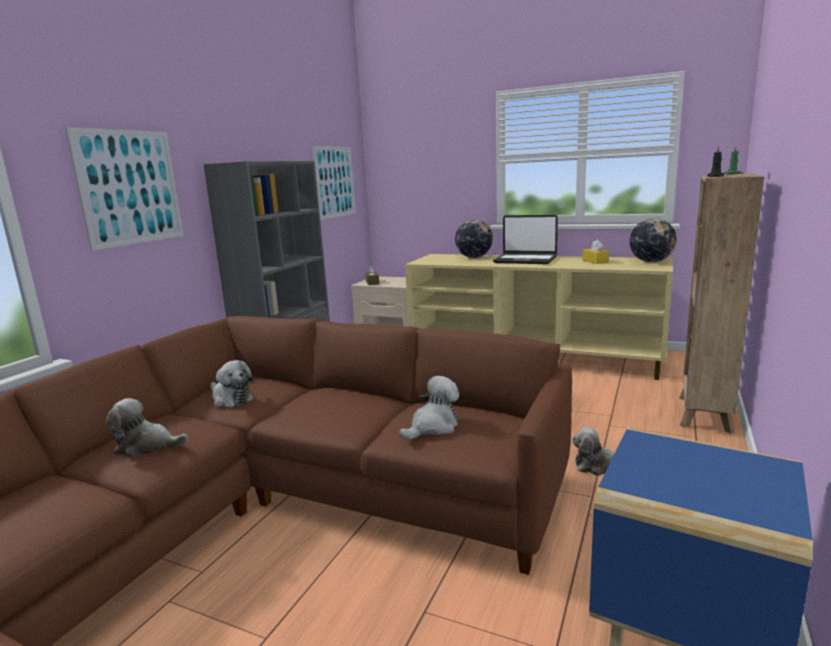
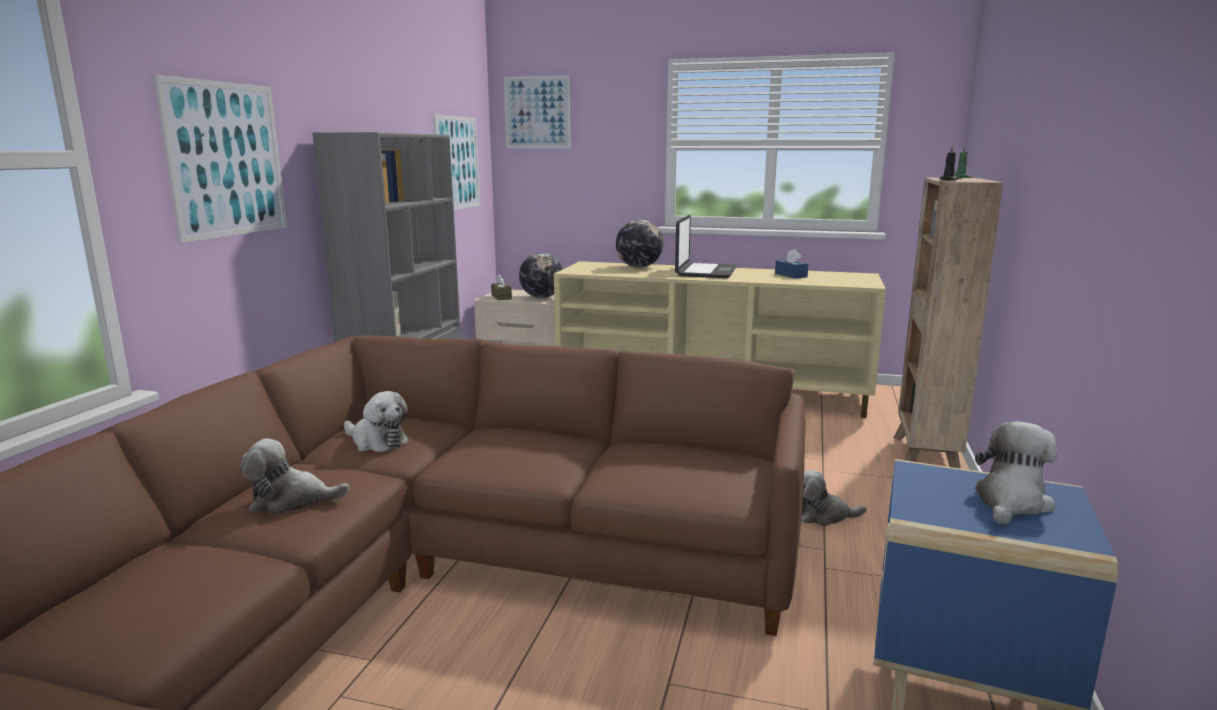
camera: 10 degrees left, 0 degrees up
(397, 140) = (537, 112): none -> picture
(433, 426) = (655, 468): plush toy -> plush toy (1011, 502)
(525, 260) = (705, 272): laptop -> laptop turned 90 degrees counterclockwise
(595, 261) = (791, 275): yellow tissue box -> blue tissue box
(651, 261) = (855, 277): globe -> globe (541, 297)

